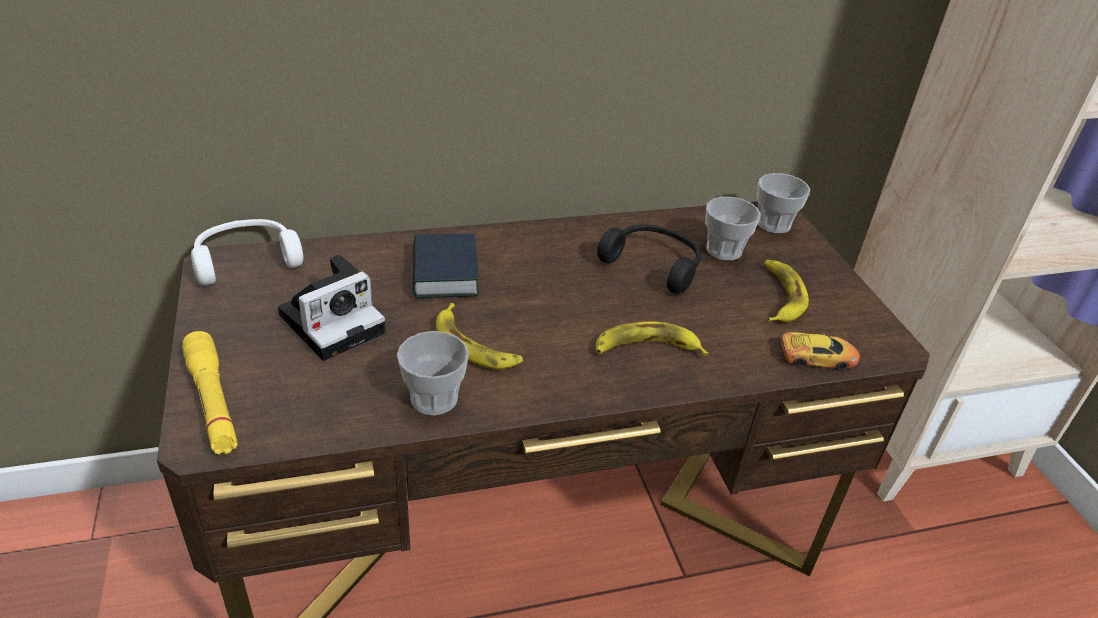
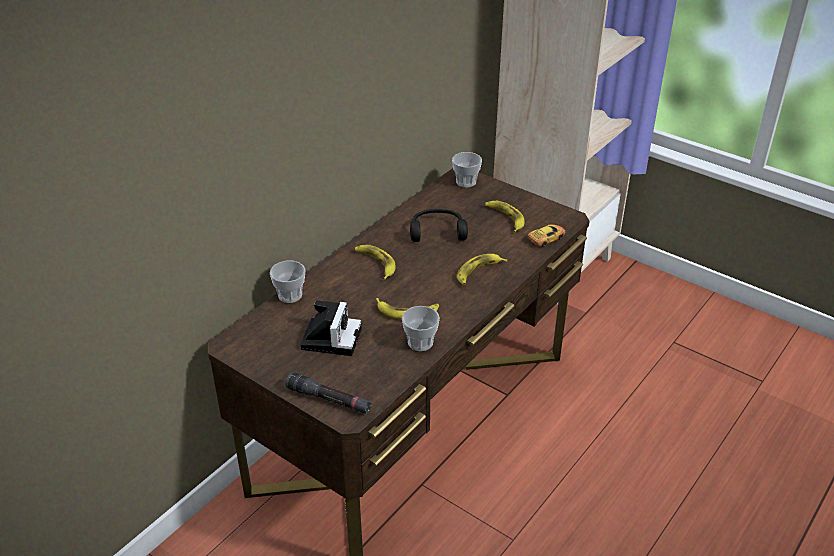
camera: 35 degrees left, 0 degrees up
(213, 402) = (329, 400): yellow flashlight -> black flashlight
(246, 260) = (242, 335): white headphones -> none
(444, 274) = (349, 287): book -> none
(517, 262) = (376, 263): none -> banana
(723, 250) = (459, 207): cup -> cup (290, 295)

